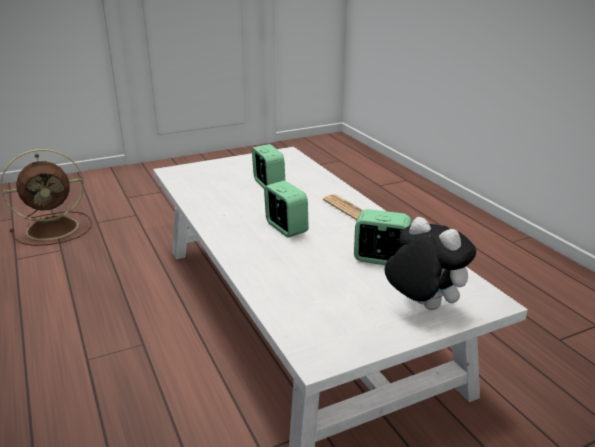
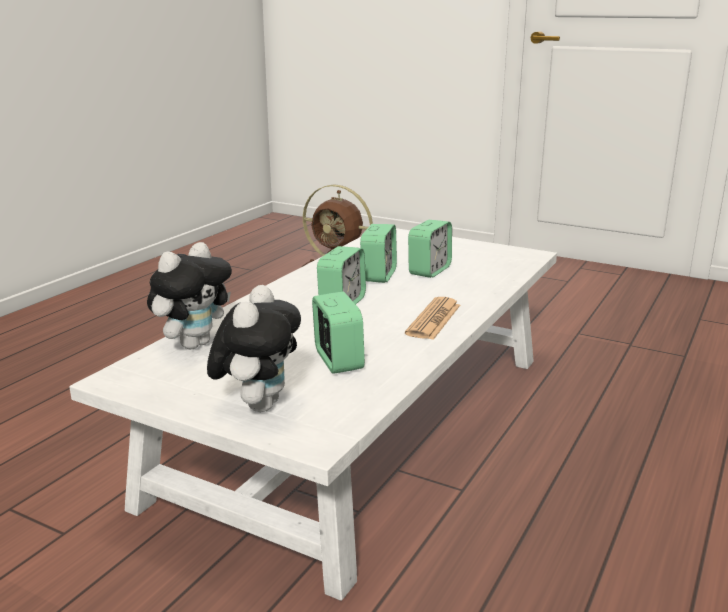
camera: 55 degrees right, 5 degrees down
(252, 201) = (378, 275): none -> alarm clock
(288, 303) = (194, 343): none -> plush toy

